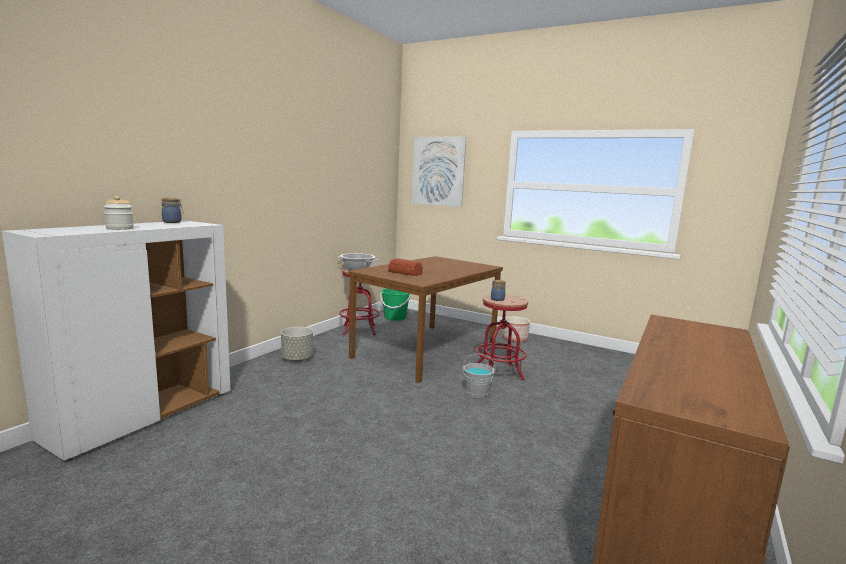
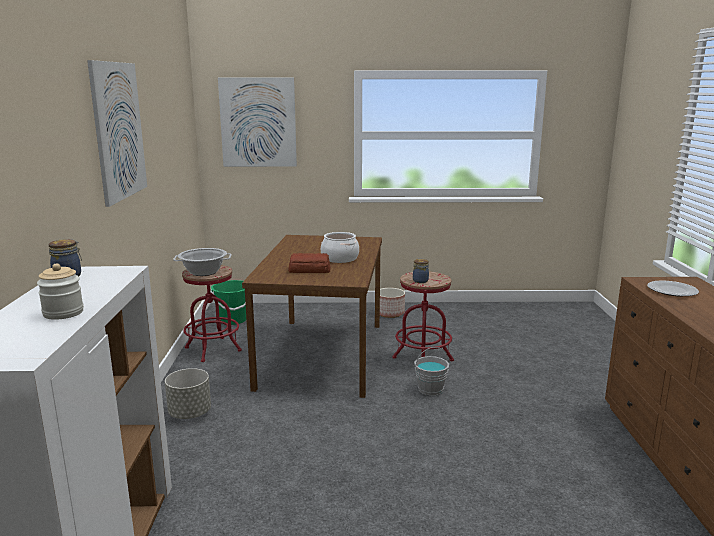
camera: 30 degrees left, 5 degrees up
(281, 152) = (118, 131): none -> picture
(441, 271) = (339, 258): none -> cooking pot
(684, 331) = (672, 290): none -> plate

